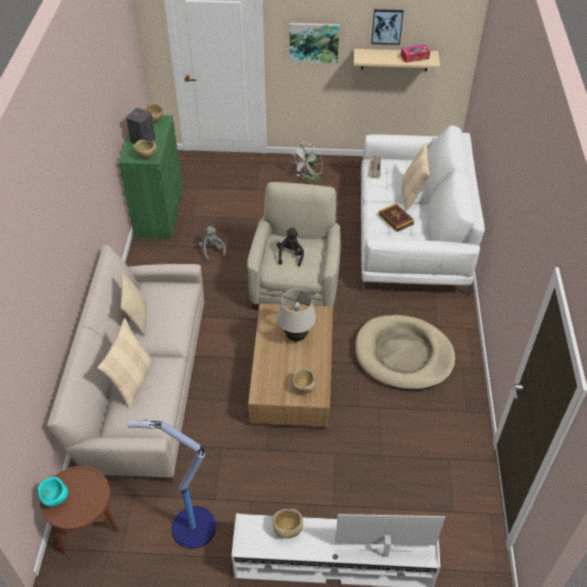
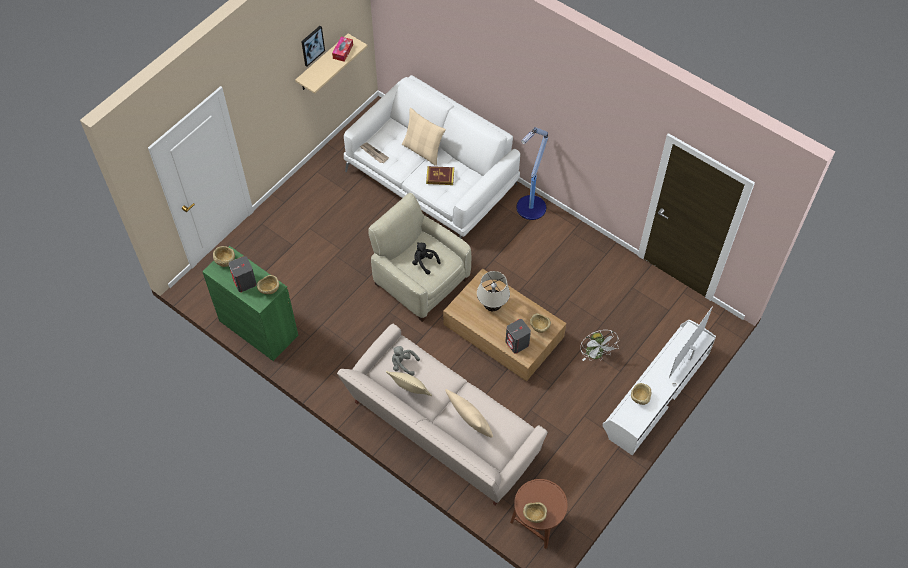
camera: 55 degrees left, 10 degrees up
(55, 498) = (534, 516): turquoise bowl -> beige bowl
(191, 527) = (579, 460): floor lamp -> floor lamp (530, 208)
(212, 251) = (338, 314): grey plush toy -> grey plush toy (403, 364)
(270, 379) = (517, 343): none -> grey speaker
(309, 180) = (314, 203): white fan -> white fan (596, 355)
(314, 42) = (267, 99): picture -> none
(403, 355) = (536, 257): beige dog bed -> none

